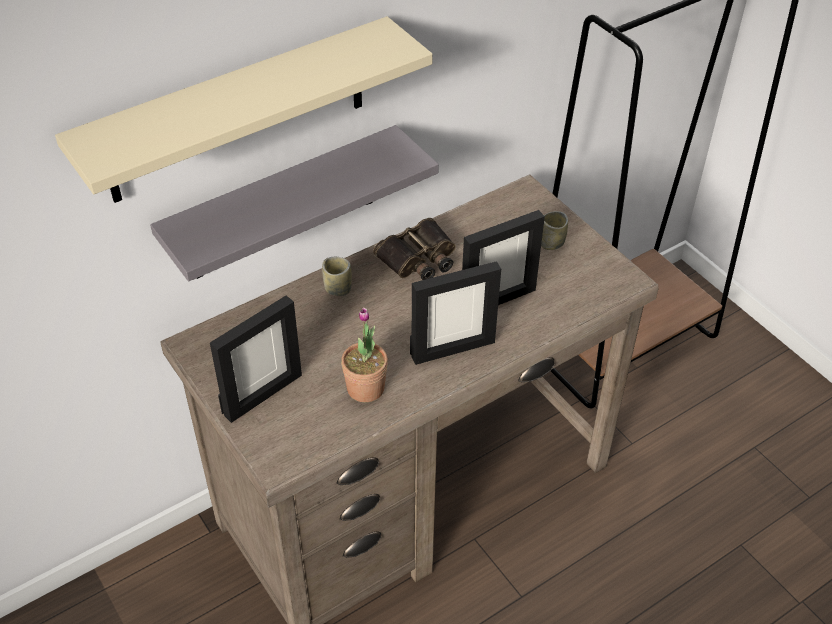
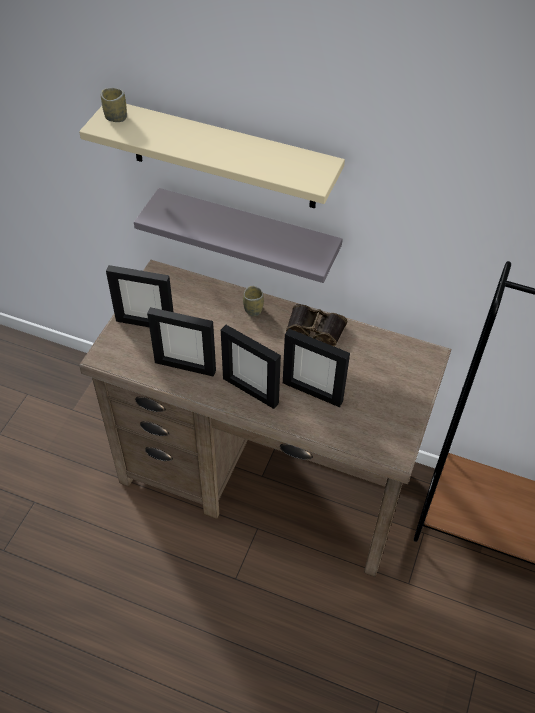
camera: 55 degrees right, 5 degrees up
(365, 388) = (185, 365): potted plant -> picture frame
(551, 243) = (392, 394): cup -> cup (116, 117)

